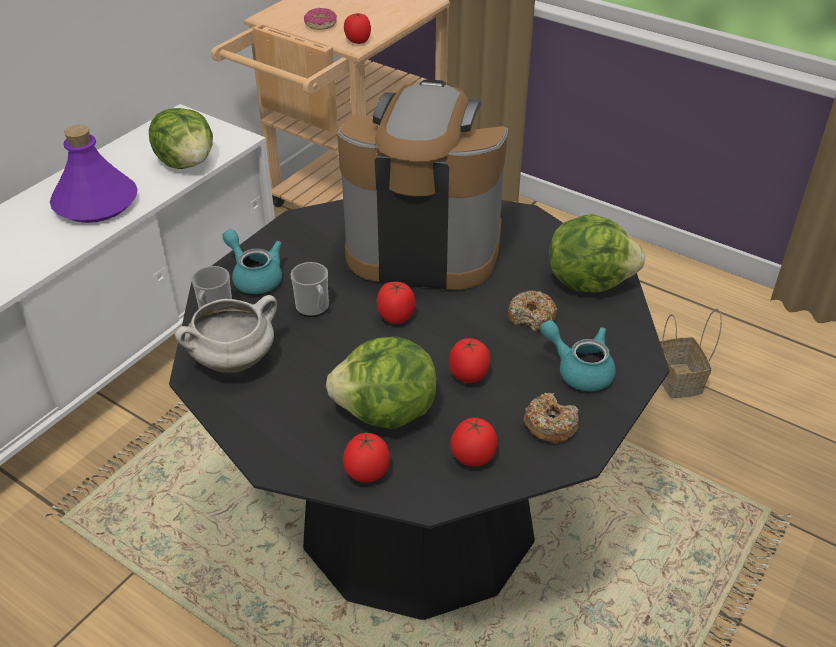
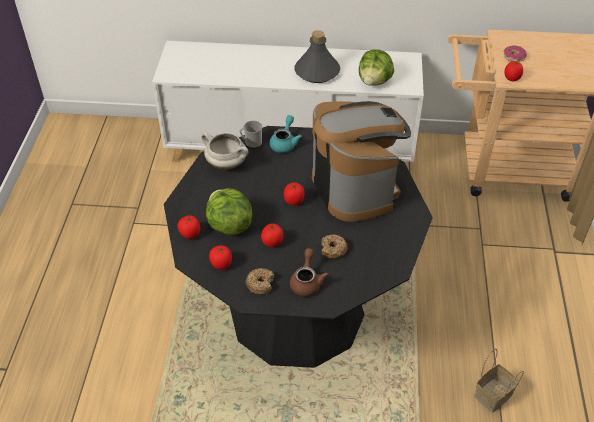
camera: 60 degrees right, 5 degrees up
(96, 203) = (317, 72): purple bottle -> grey bottle
(314, 308) = (278, 172): mug -> none
(579, 370) = (307, 281): turquoise teapot -> brown teapot
(588, 280) = (381, 261): lettuce -> none

